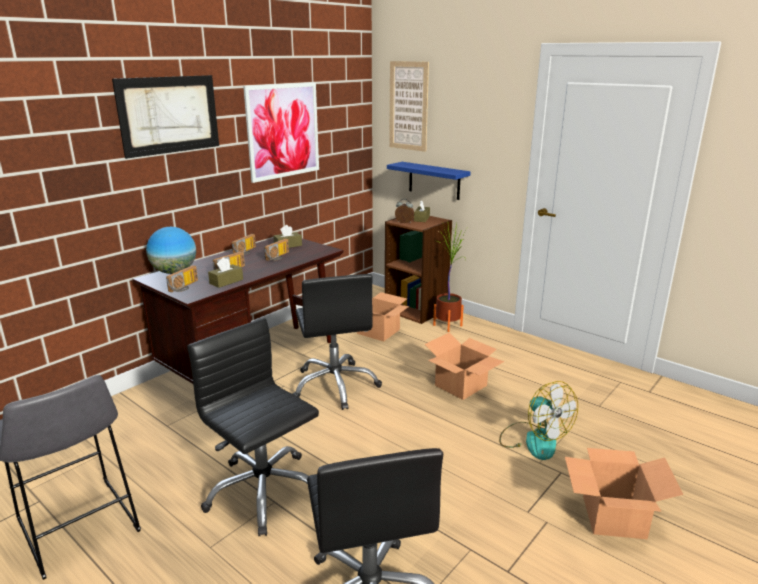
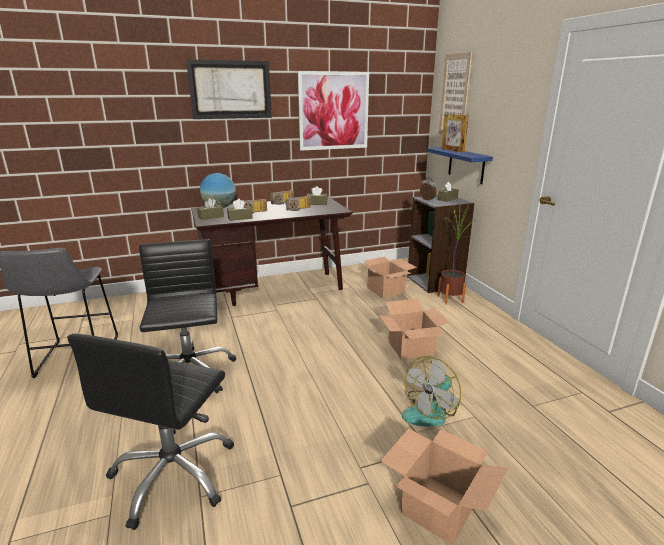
camera: 30 degrees right, 0 degrees up
(185, 287) = (211, 217): radio -> brown tissue box
(335, 385) = (312, 320): black office chair -> none
(416, 310) = (435, 282): brown bookcase -> grey bookcase
(419, 166) = (452, 150): none -> picture frame
(533, 440) = (431, 412): fan -> fan turned 45 degrees clockwise

